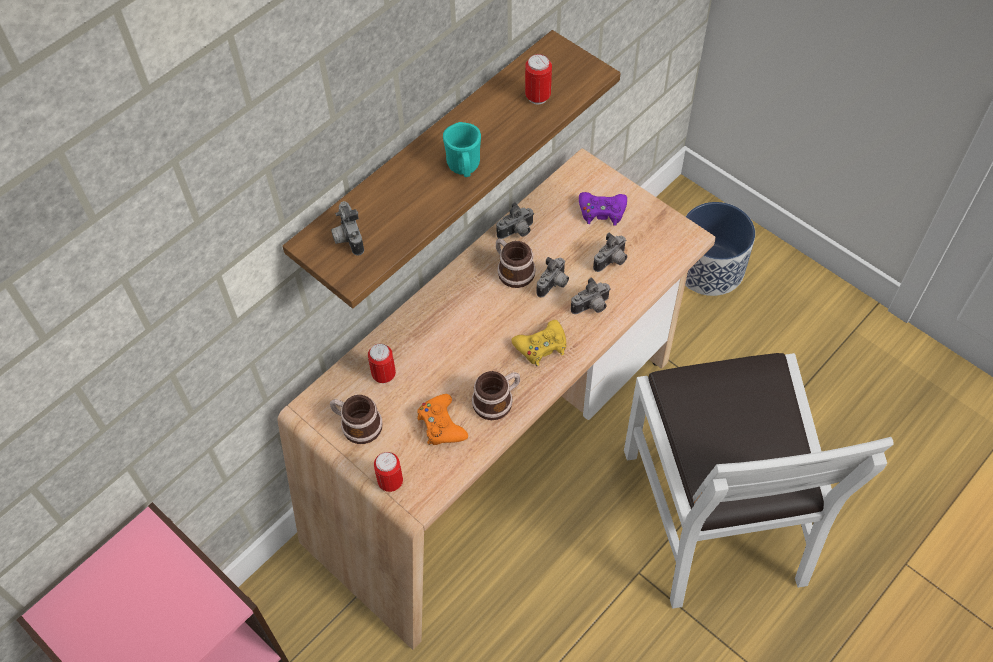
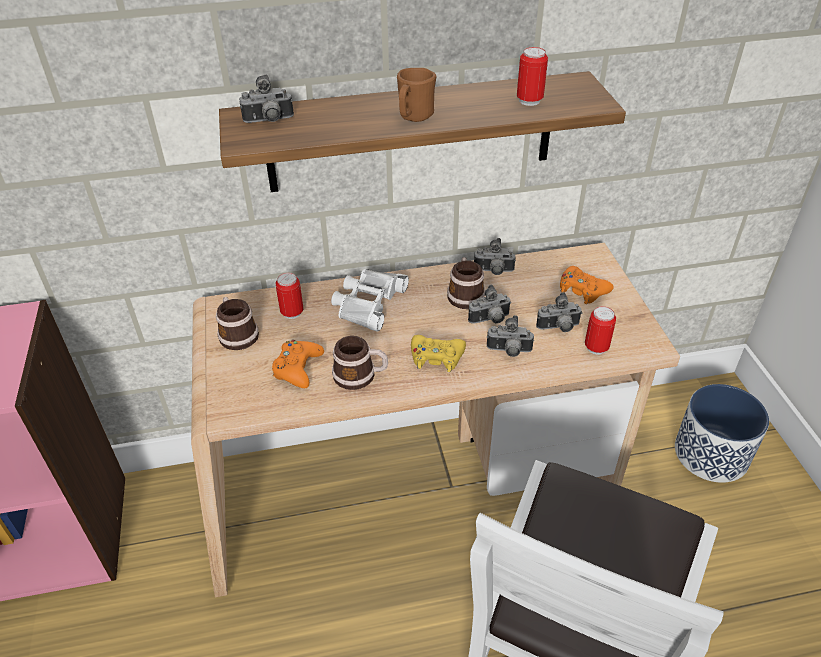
camera: 35 degrees right, 15 degrees down
(347, 238) = (269, 121): camera -> camera turned 120 degrees counterclockwise
(390, 482) = (217, 386): can -> can (596, 347)
(440, 326) = (368, 303): none -> white binoculars
(464, 168) = (413, 117): turquoise mug -> brown mug
(602, 211) = (582, 290): purple game controller -> orange game controller

